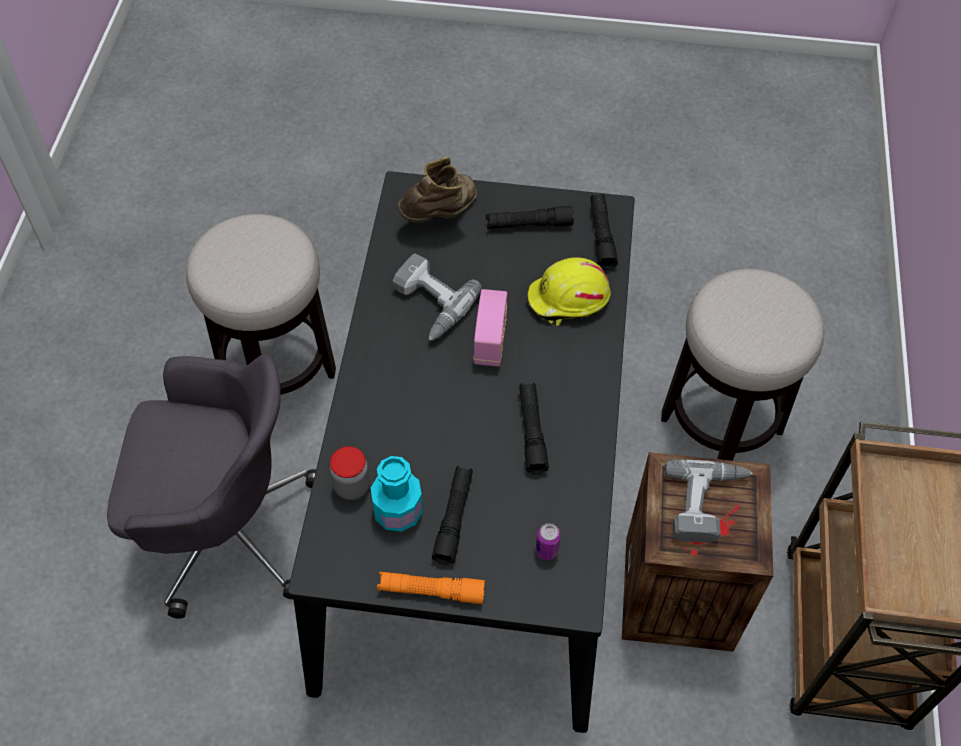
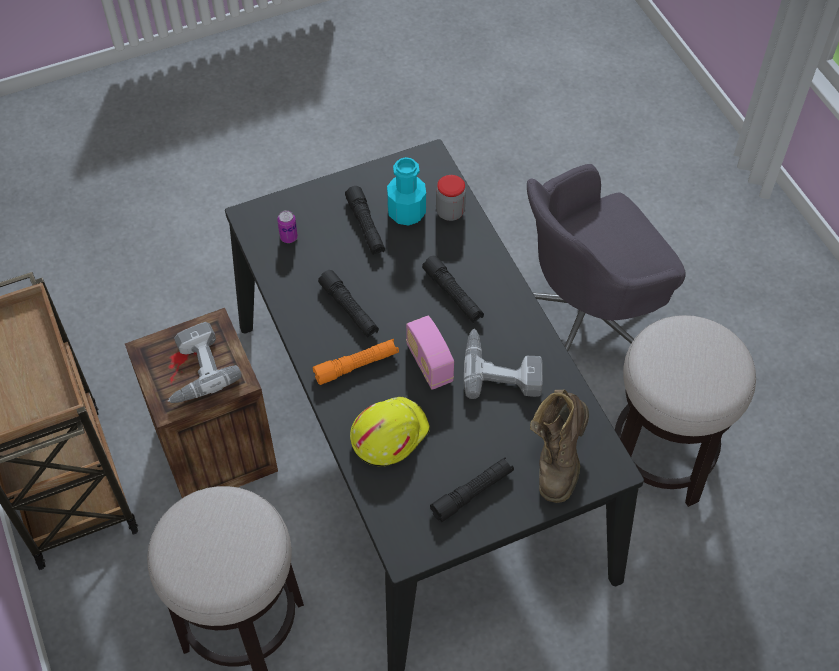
camera: 150 degrees right, 0 degrees up
(431, 591) = (350, 179): orange flashlight -> orange flashlight (356, 365)
(601, 236) = (398, 517): black flashlight -> black flashlight (453, 295)

